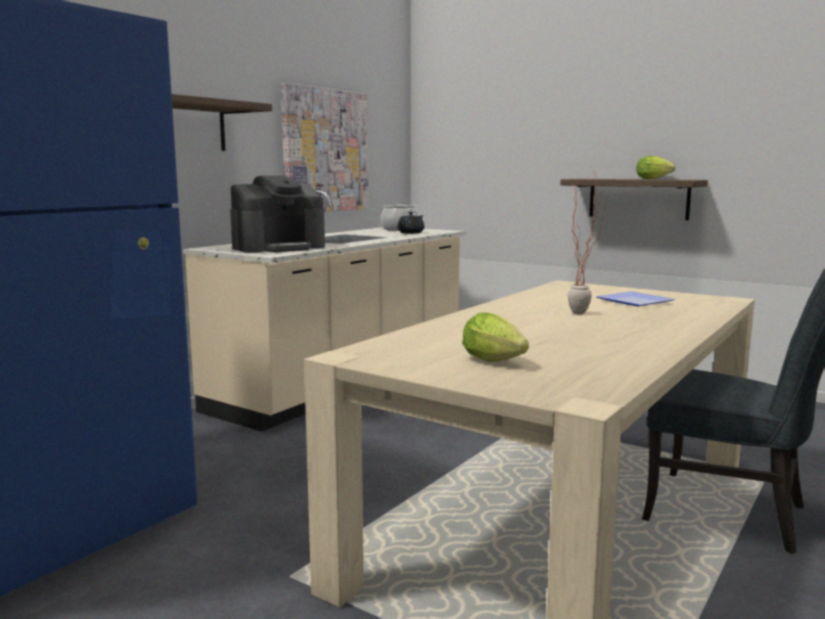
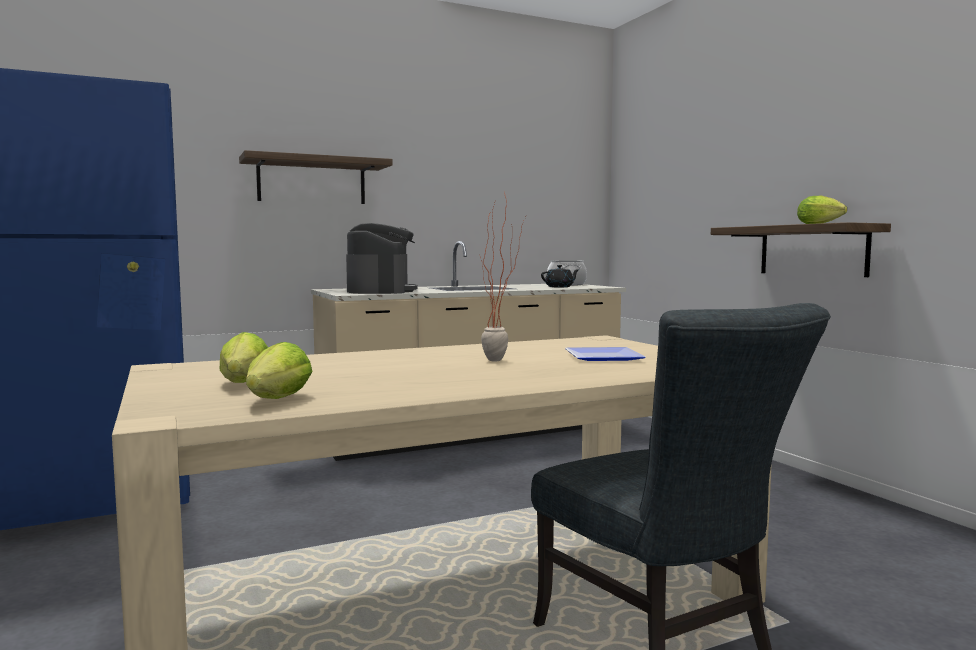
camera: 30 degrees right, 5 degrees down
(278, 247) = (381, 291): coffee machine -> coffee machine turned 90 degrees counterclockwise
(325, 150) = (487, 205): picture -> none
(587, 372) = (276, 401): none -> lettuce

